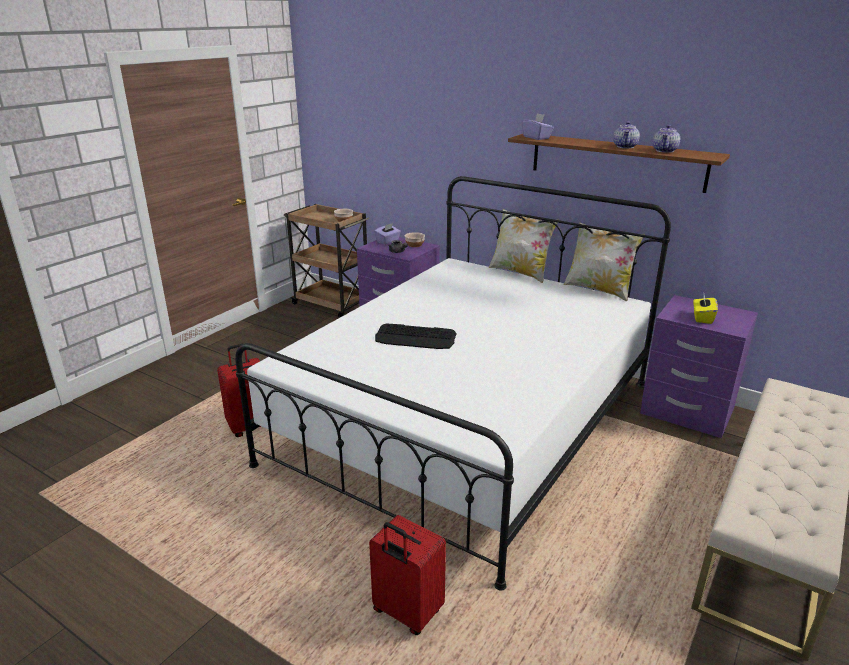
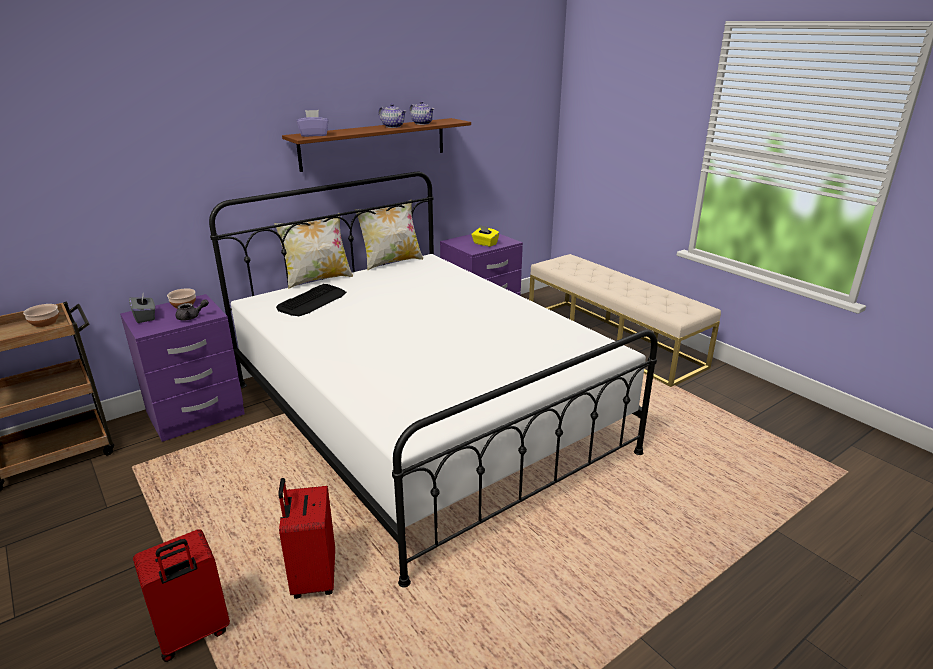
camera: 70 degrees left, 0 degrees up
(388, 241) = (145, 317): purple tissue box -> grey tissue box
(406, 613) = (657, 506): red suitcase -> red suitcase (193, 634)
(415, 338) = (411, 351): keyboard -> keyboard (312, 301)

